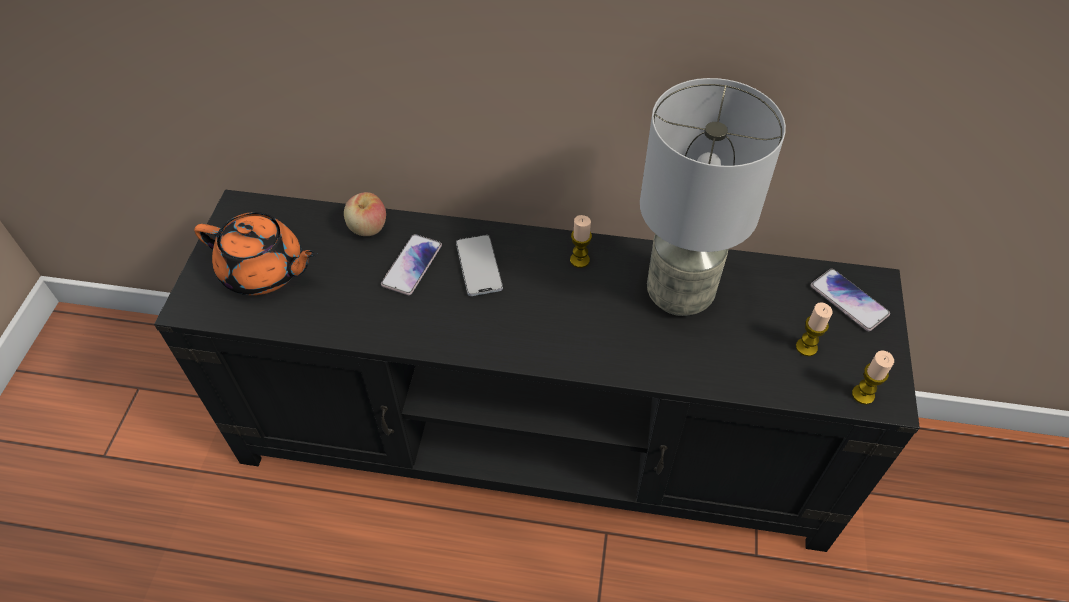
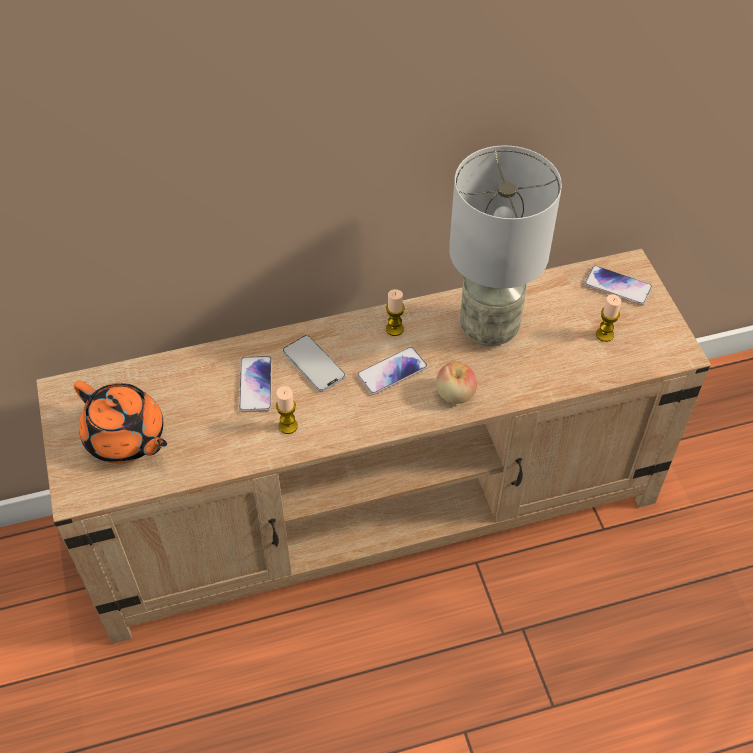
camera: 25 degrees left, 0 degrees up
(264, 271) = (126, 438): orange teapot -> orange teapot turned 45 degrees clockwise
(368, 228) = (195, 366): apple -> apple (455, 394)
(537, 440) = (377, 510): black tv stand -> beige tv stand
(552, 302) = (392, 371): none -> phone
(863, 394) = (661, 355): candle -> candle (288, 426)

